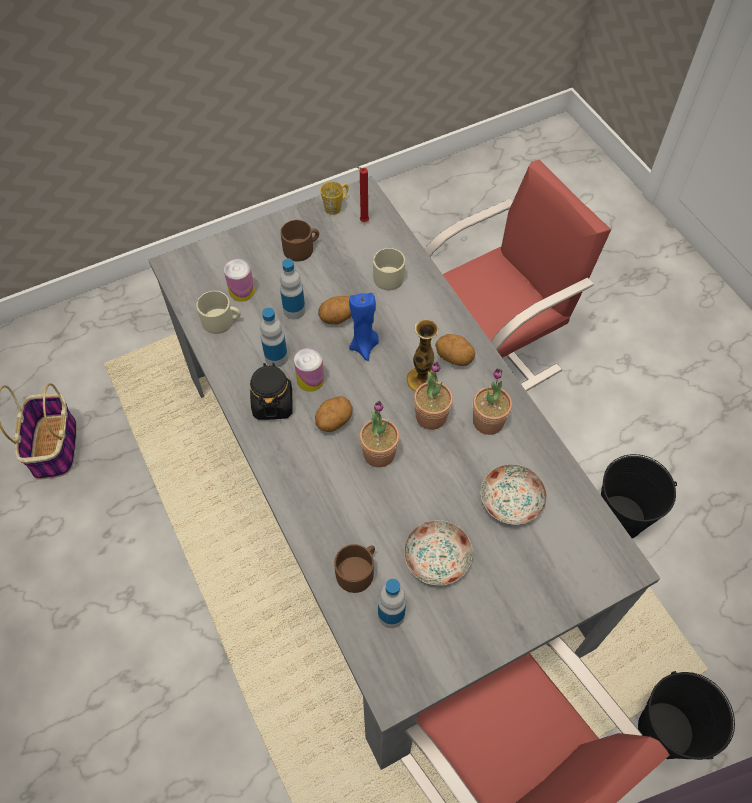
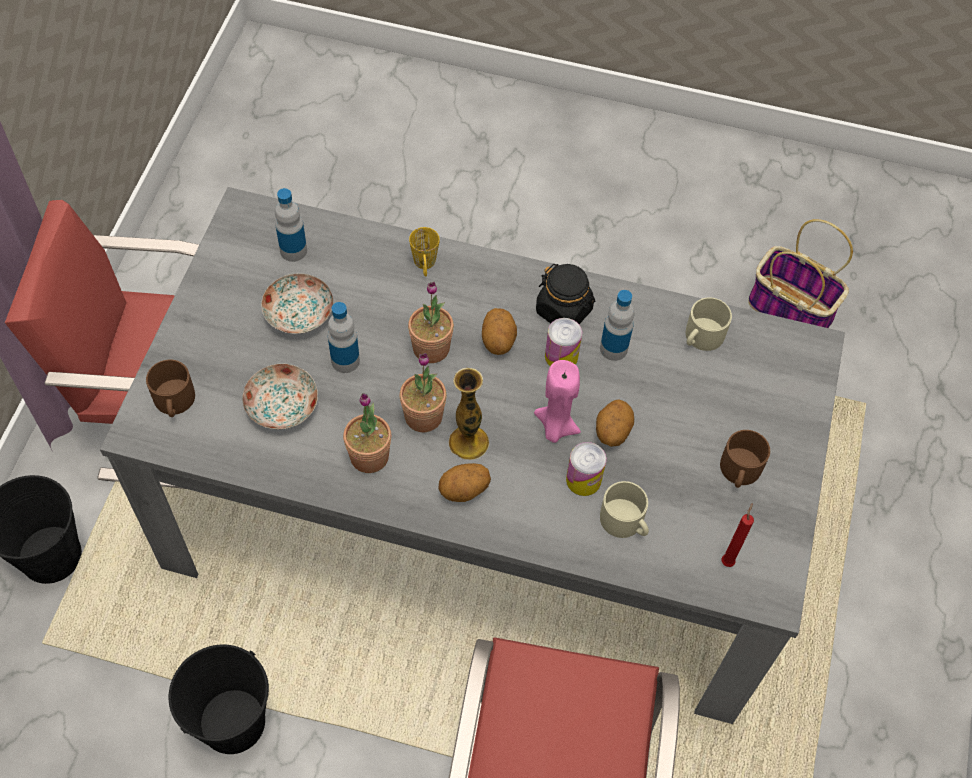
camera: 130 degrees right, 0 degrees up
(242, 291) = (726, 378): can -> can (583, 480)
(294, 310) = (658, 403): bottle -> bottle (345, 361)
(336, 205) = (778, 554): yellow mug -> yellow mug (425, 266)
(358, 570) = (349, 256): brown mug -> brown mug (174, 401)
(364, 346) = (555, 427): blue candle -> pink candle

